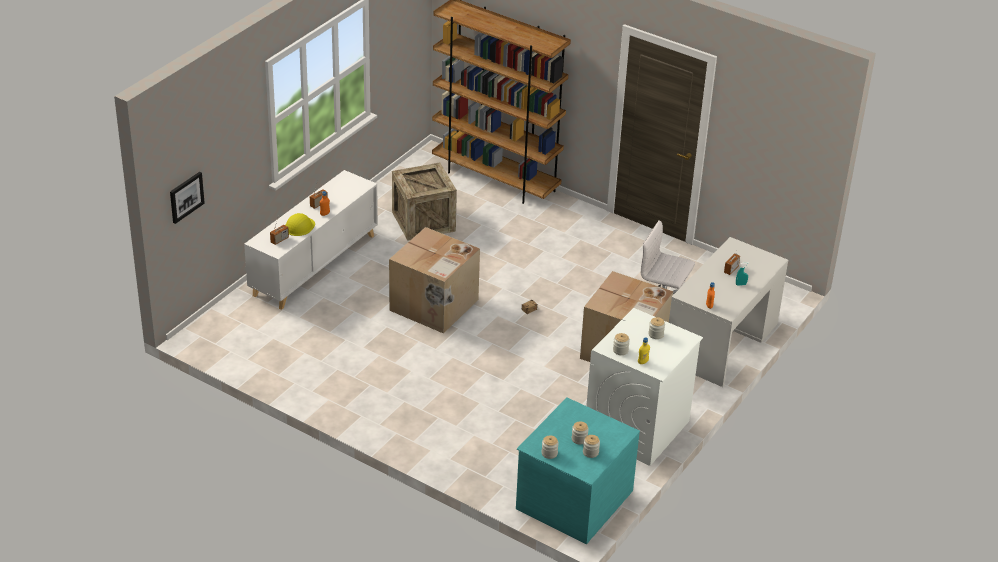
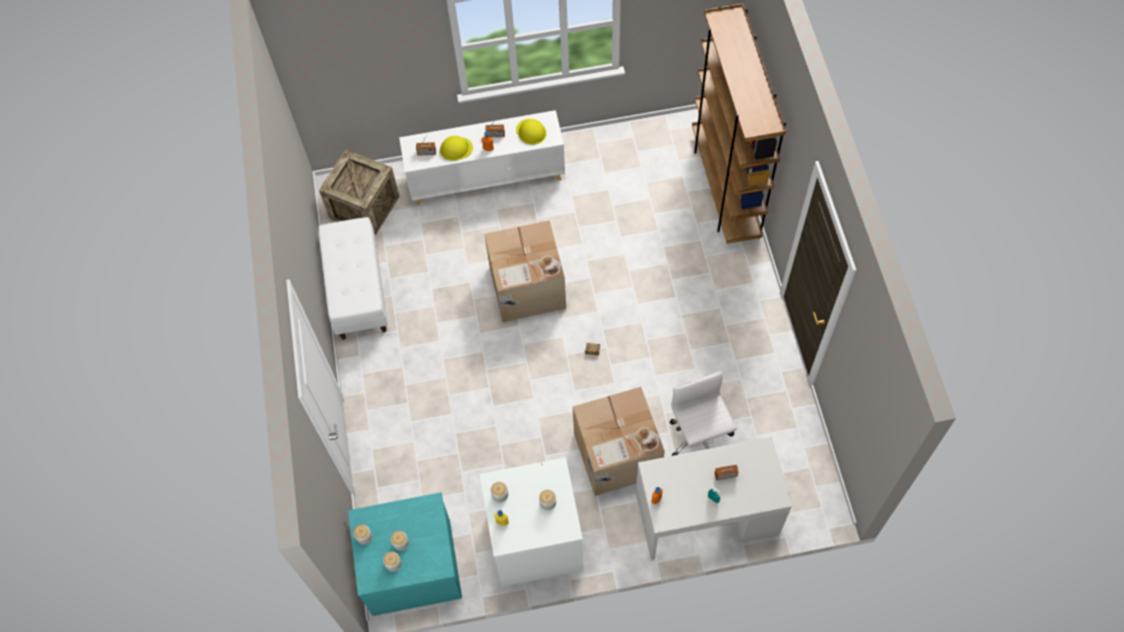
camera: 50 degrees right, 25 degrees up
(186, 197) = (328, 82): picture -> none
(305, 382) = (357, 290): none -> white bench
(343, 189) = (531, 132): none -> yellow hard hat
(423, 221) = (616, 192): crate -> crate (364, 207)

